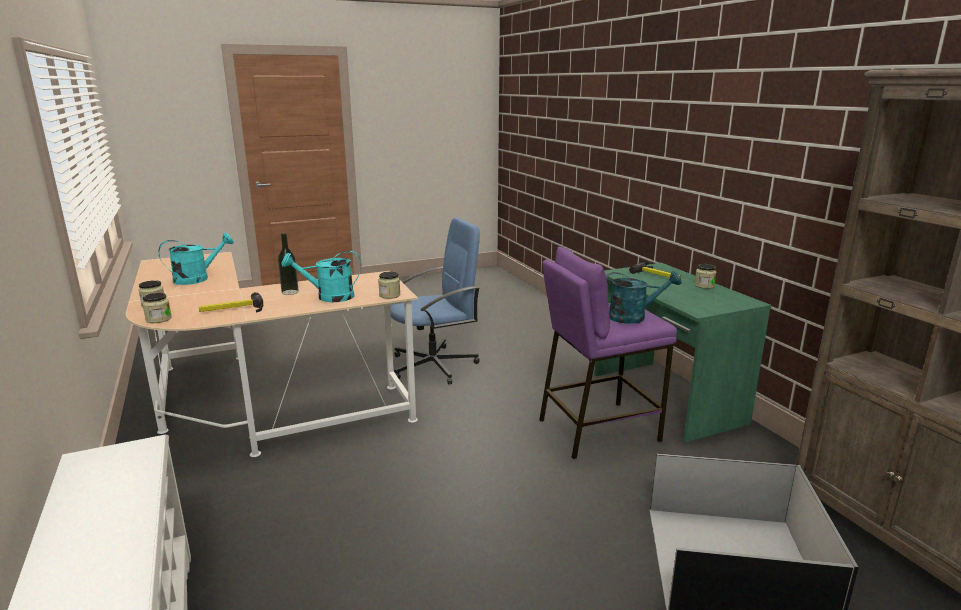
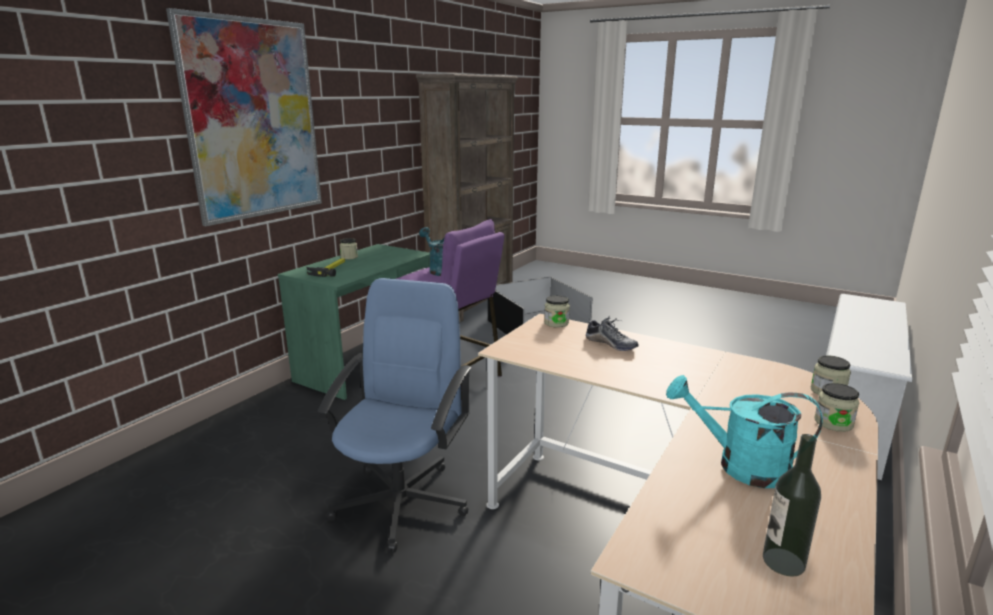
camera: 125 degrees left, 0 degrees up
(232, 310) = (730, 370): hammer -> none
(290, 292) = (638, 368): bottle -> bottle (783, 562)
(328, 297) = (611, 344): turquoise watering can -> shoe
(435, 365) = (402, 501): blue office chair -> blue office chair turned 75 degrees clockwise
(683, 121) = (253, 120): none -> picture

